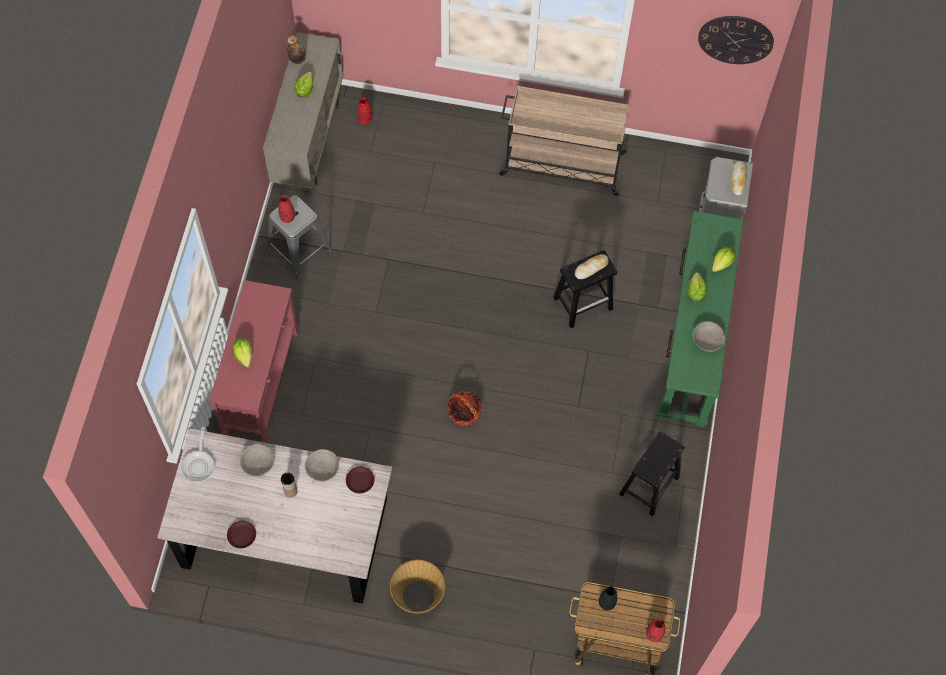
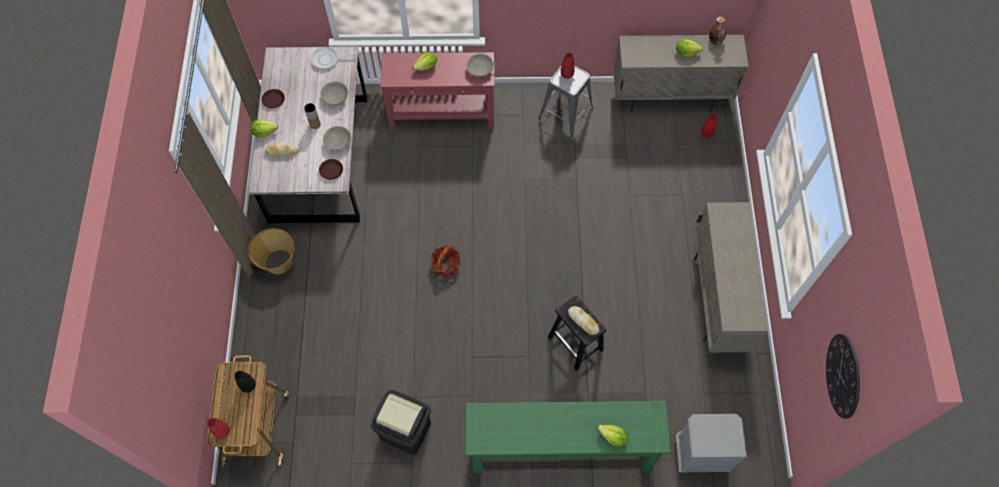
camera: 80 degrees right, 0 degrees up
(561, 164) = (716, 299): beige cart -> beige cabinet
(648, 486) = (405, 431): black stool -> black trash can
(695, 292) = (573, 416): lettuce -> lettuce (264, 132)
(707, 340) = (524, 435): grey bowl -> grey bowl (480, 69)
(738, 179) = (720, 443): bread -> bread (283, 151)

